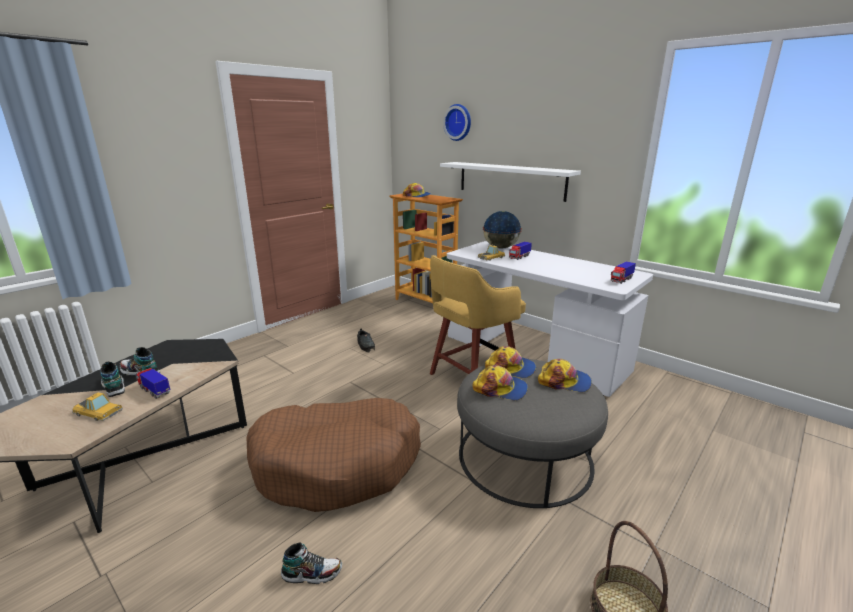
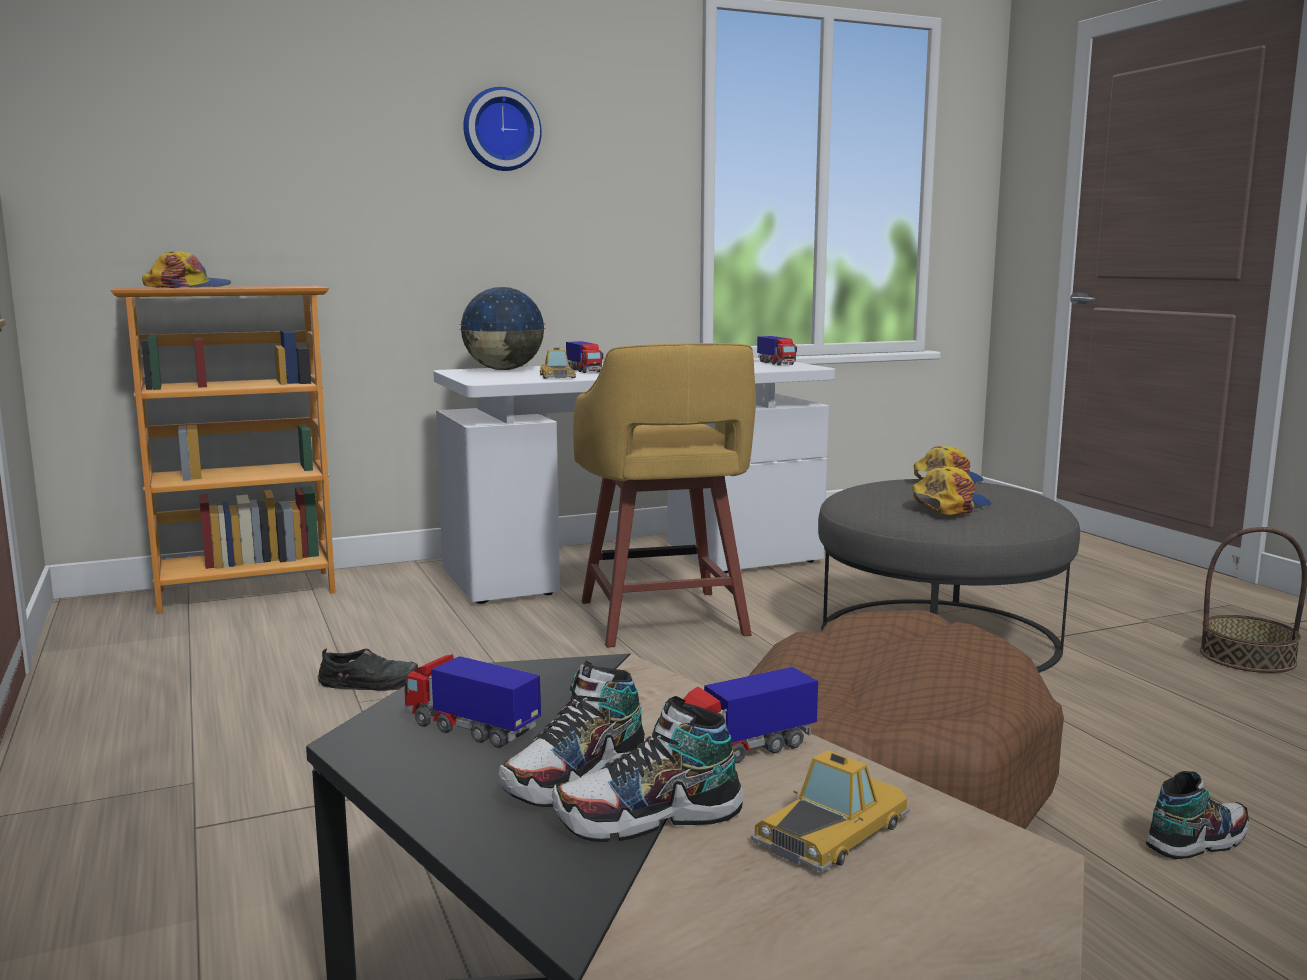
camera: 65 degrees left, 10 degrees down
(174, 353) = (470, 729): none -> toy truck
(312, 573) = (1197, 841): shoe -> shoe turned 45 degrees clockwise
(458, 122) = (280, 94): wall clock -> wall clock (500, 130)
(510, 180) = (447, 230): white shelf -> none
(511, 368) = (884, 493): cap -> none

